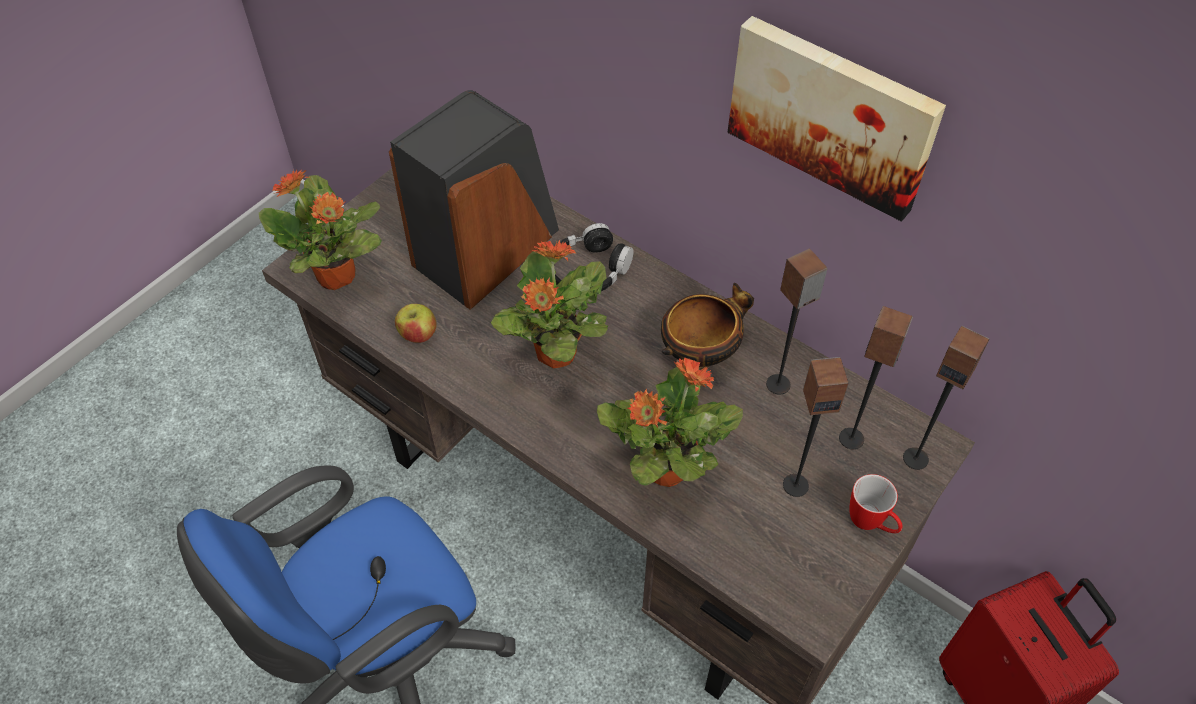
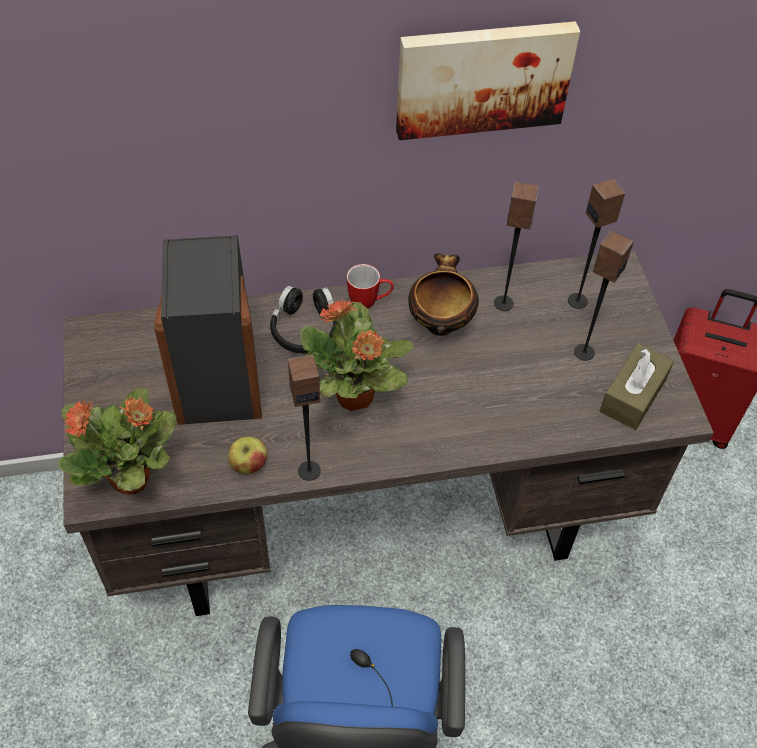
camera: 50 degrees left, 0 degrees up
(664, 469) = (508, 407): potted plant -> none
(790, 560) = (633, 395): none -> brown tissue box
(871, 524) = (643, 339): mug -> mug (369, 302)
(916, 458) = (619, 283): speaker -> speaker (309, 470)

